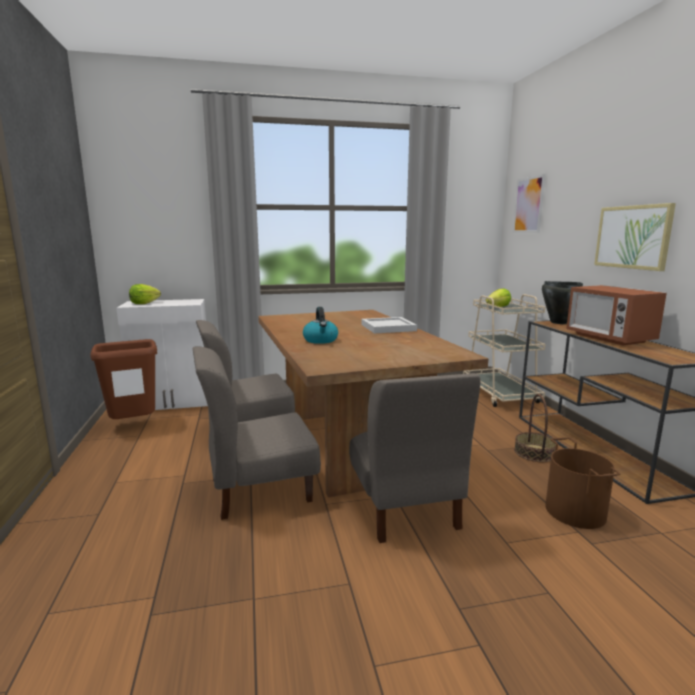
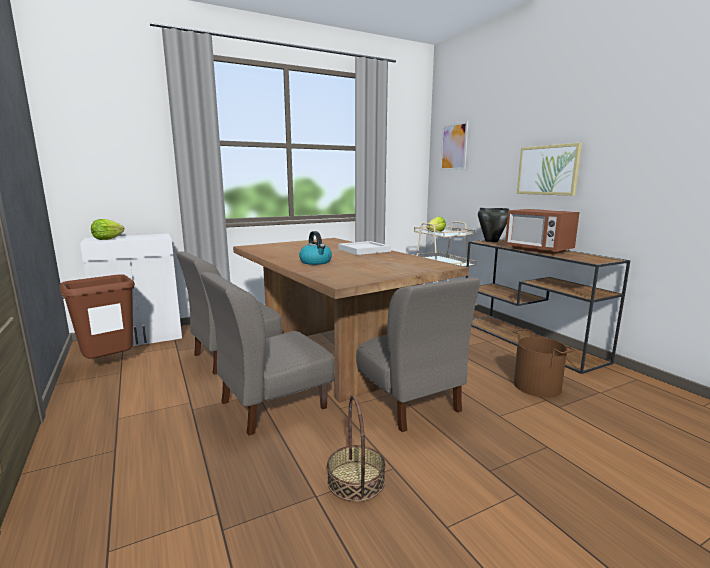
camera: 15 degrees left, 0 degrees up
(535, 453) = (487, 347): basket -> basket (356, 480)

